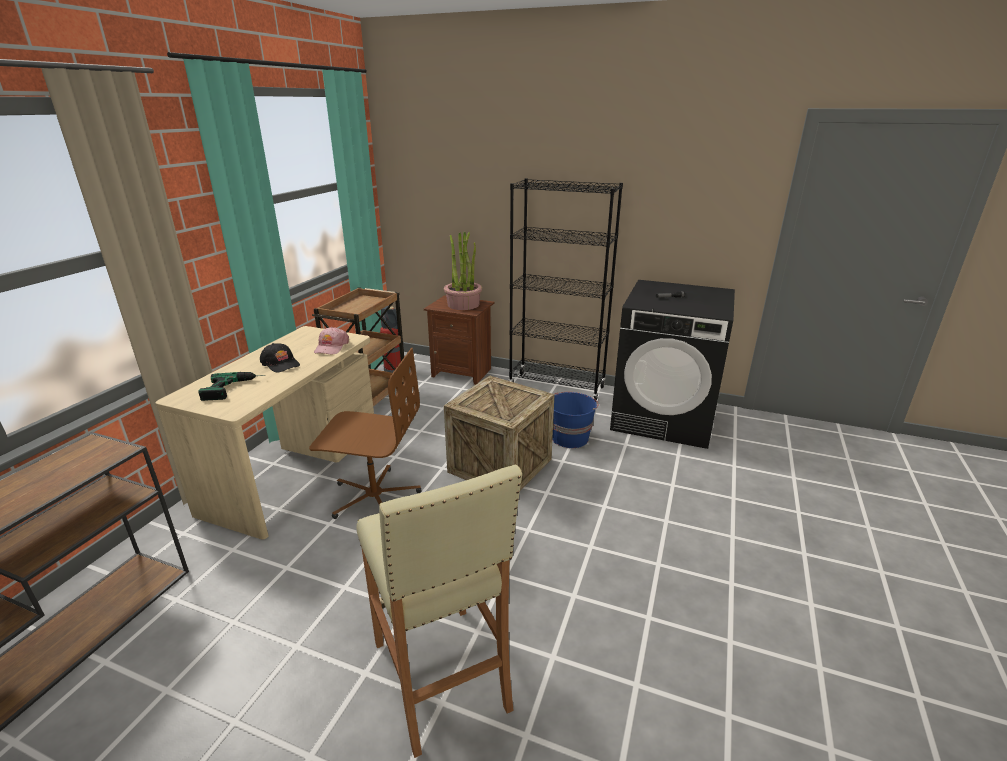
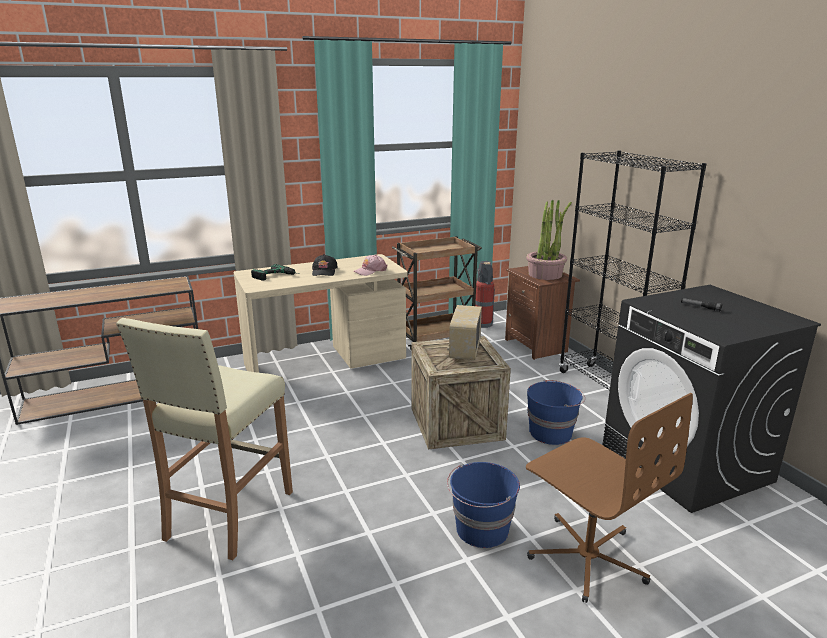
camera: 45 degrees right, 5 degrees down
(374, 496) = (344, 400): brown office chair -> brown office chair (587, 557)
(498, 394) = (464, 351): none -> radio
(635, 536) = (481, 530): none -> blue bucket

